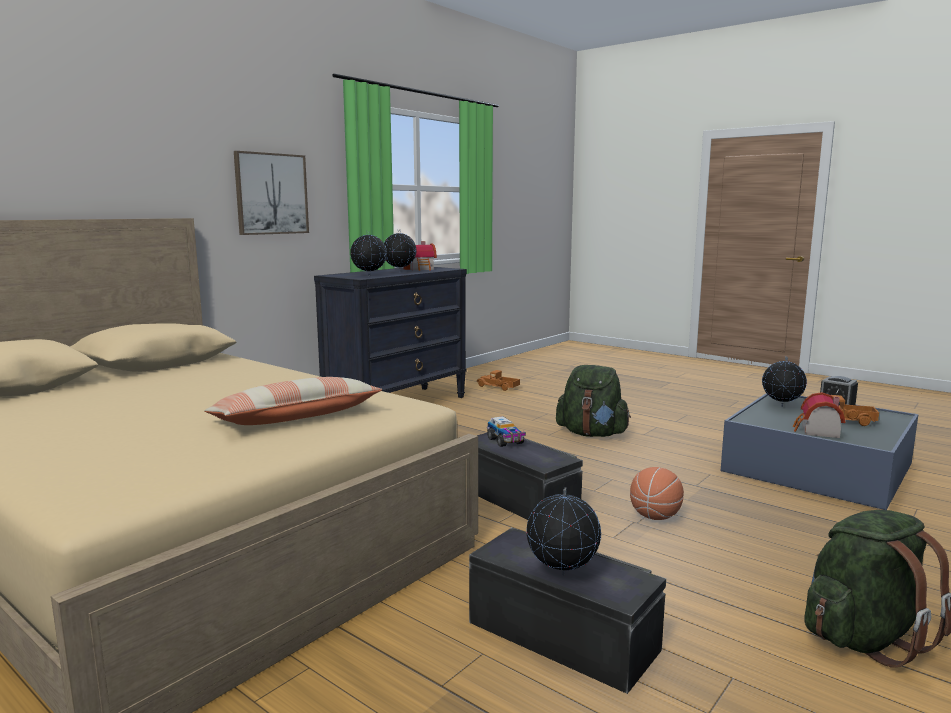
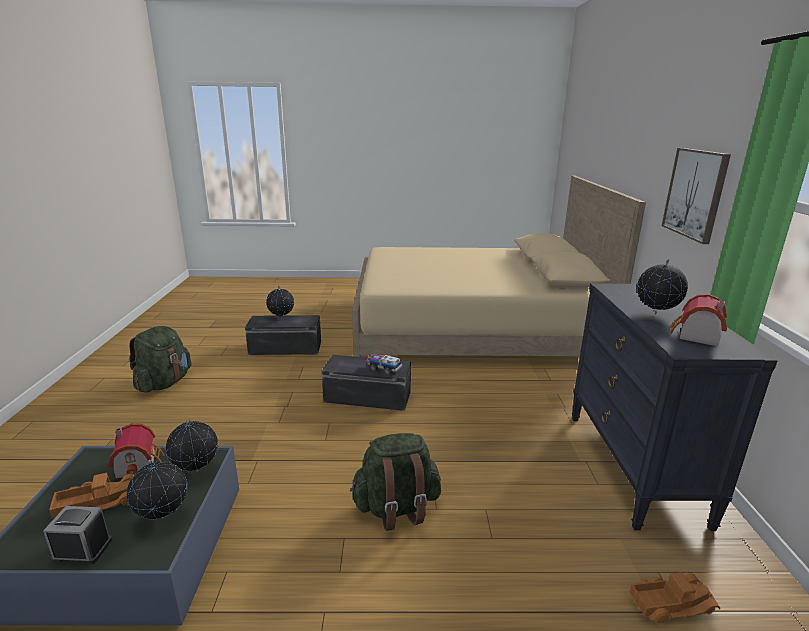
camera: 140 degrees right, 10 degrees up
(296, 418) = (406, 272): pillow -> none
(369, 276) = (619, 292): globe -> globe (196, 471)
(655, 517) = (276, 414): basketball -> none

